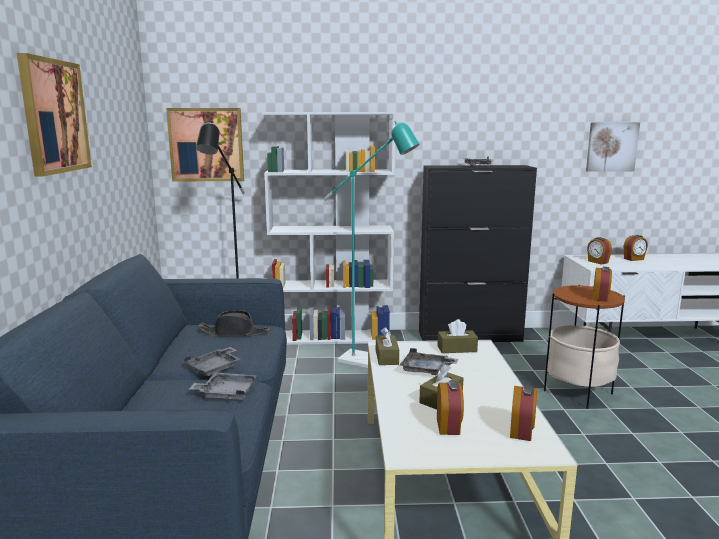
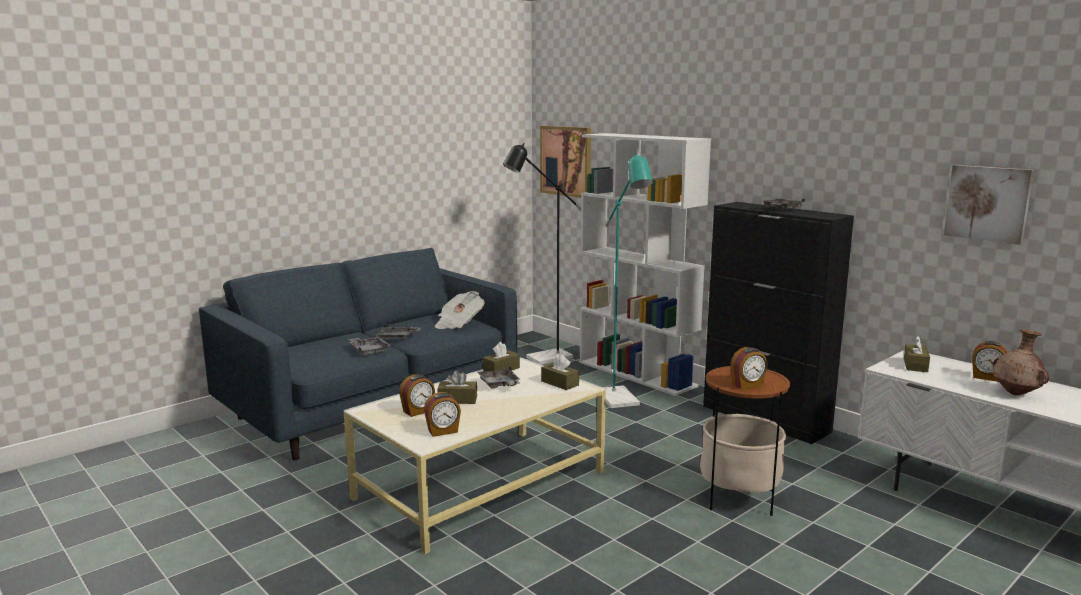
camera: 50 degrees right, 0 degrees up
(54, 116) = (377, 141): picture -> none
(234, 332) = (458, 324): black hat -> newspaper
(597, 262) = (915, 365): alarm clock -> brown tissue box
(666, 263) = (1016, 394): none -> brown vase

